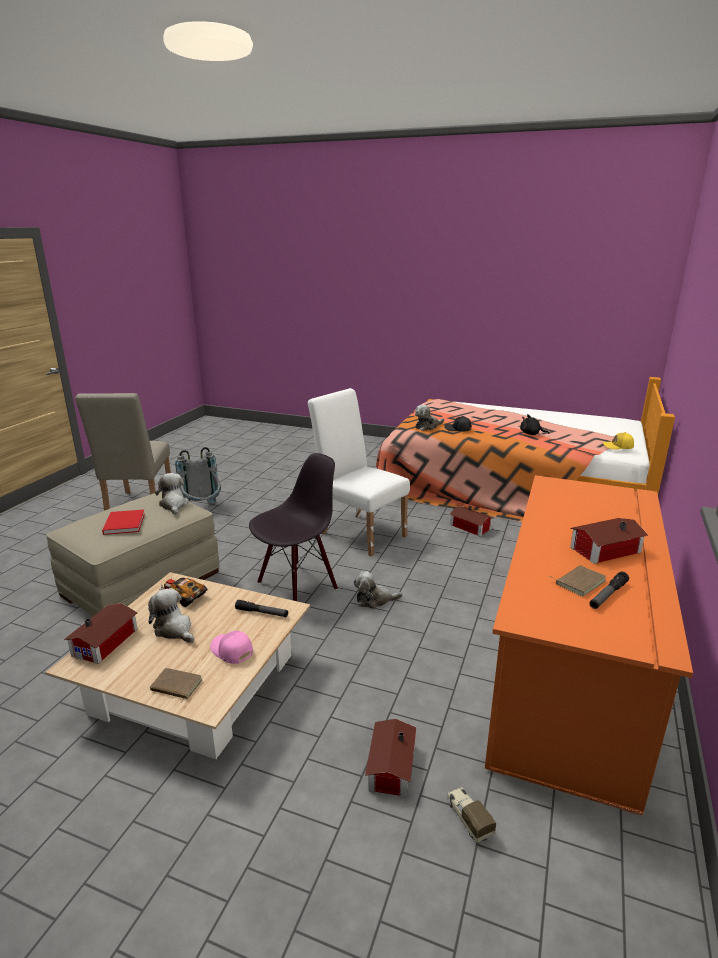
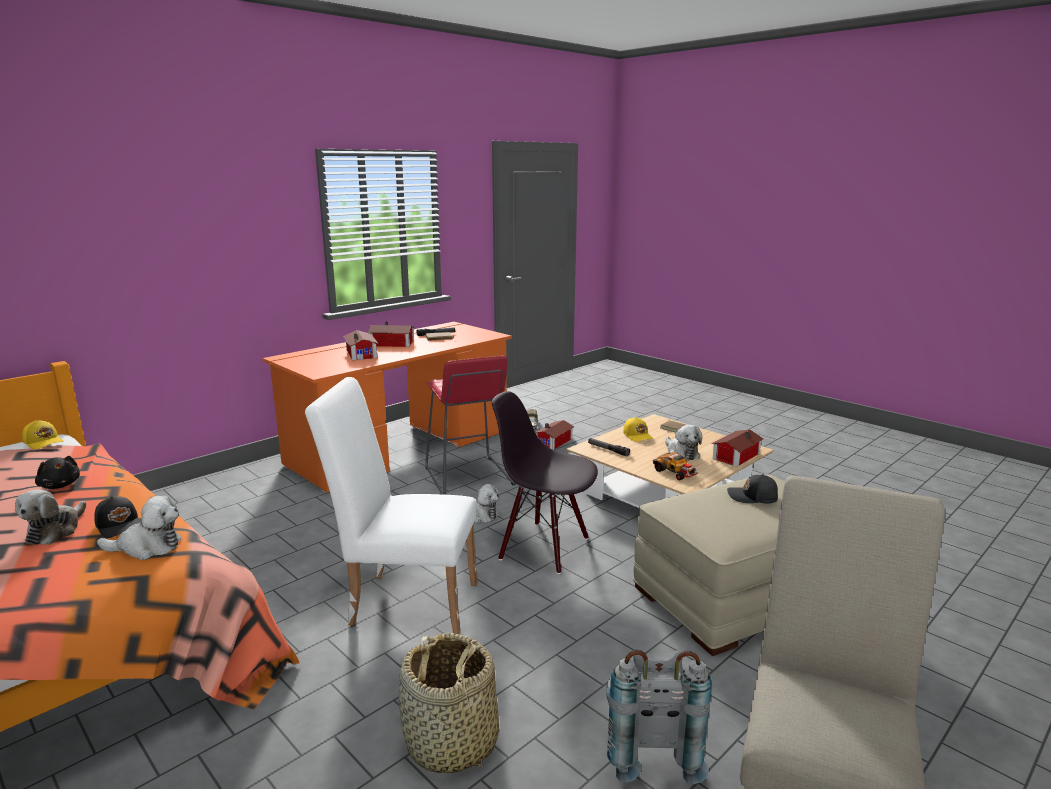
camera: 155 degrees left, 5 degrees down
(125, 523) = (753, 497): red book -> black cap
(174, 505) = (692, 513): plush toy -> plush toy (55, 530)
(231, 651) = (638, 436): pink cap -> yellow cap
(285, 496) = (451, 743): none -> basket
(297, 584) = (545, 547): black chair -> black chair turned 45 degrees clockwise
(359, 532) = (405, 601): white chair -> white chair turned 120 degrees clockwise
(432, 646) = (468, 477): none -> red stool
(471, 527) = (256, 566): toy house -> toy house (362, 353)

